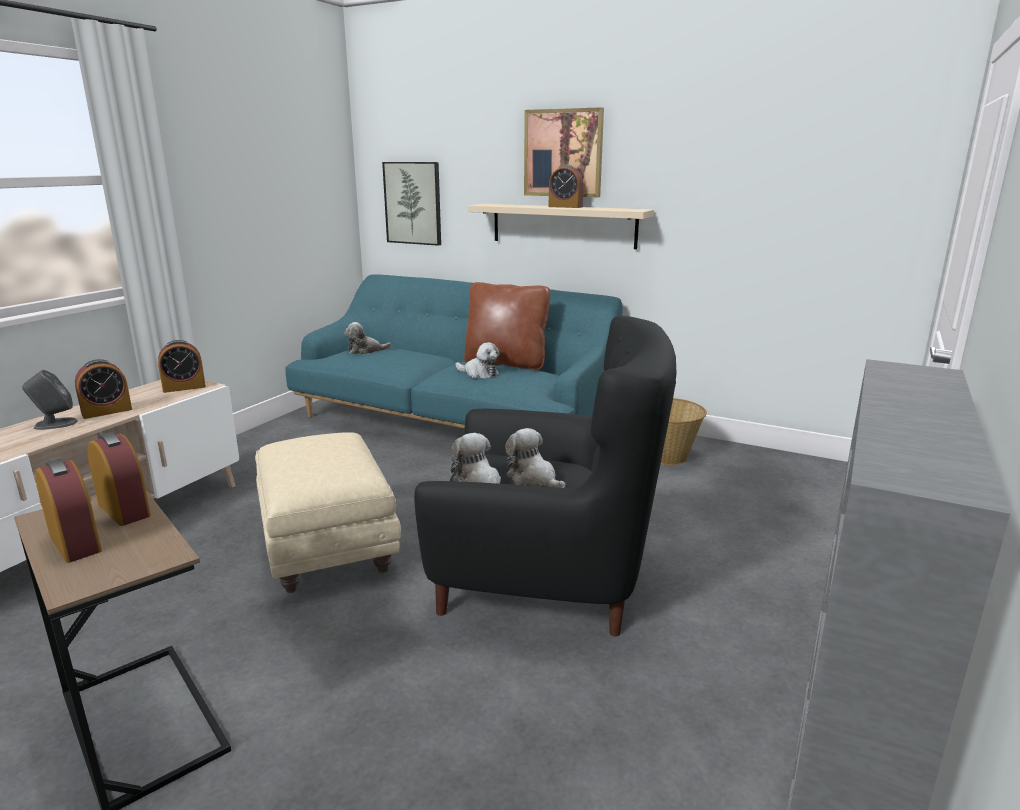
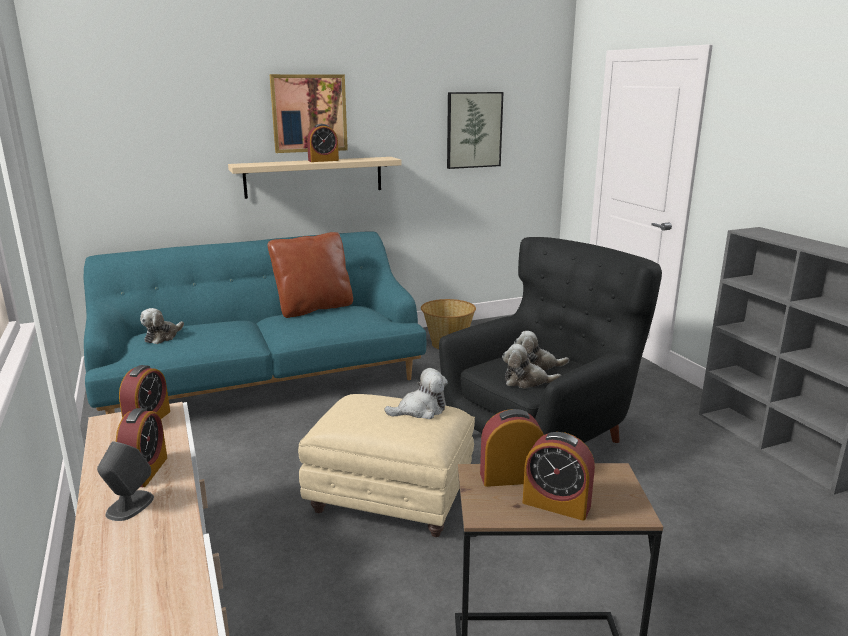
camera: 50 degrees left, 0 degrees up
(75, 543) = (556, 504): alarm clock -> alarm clock turned 150 degrees counterclockwise
(413, 203) = (137, 170): picture -> picture (473, 130)
(479, 374) = (318, 321): plush toy -> plush toy (420, 410)

